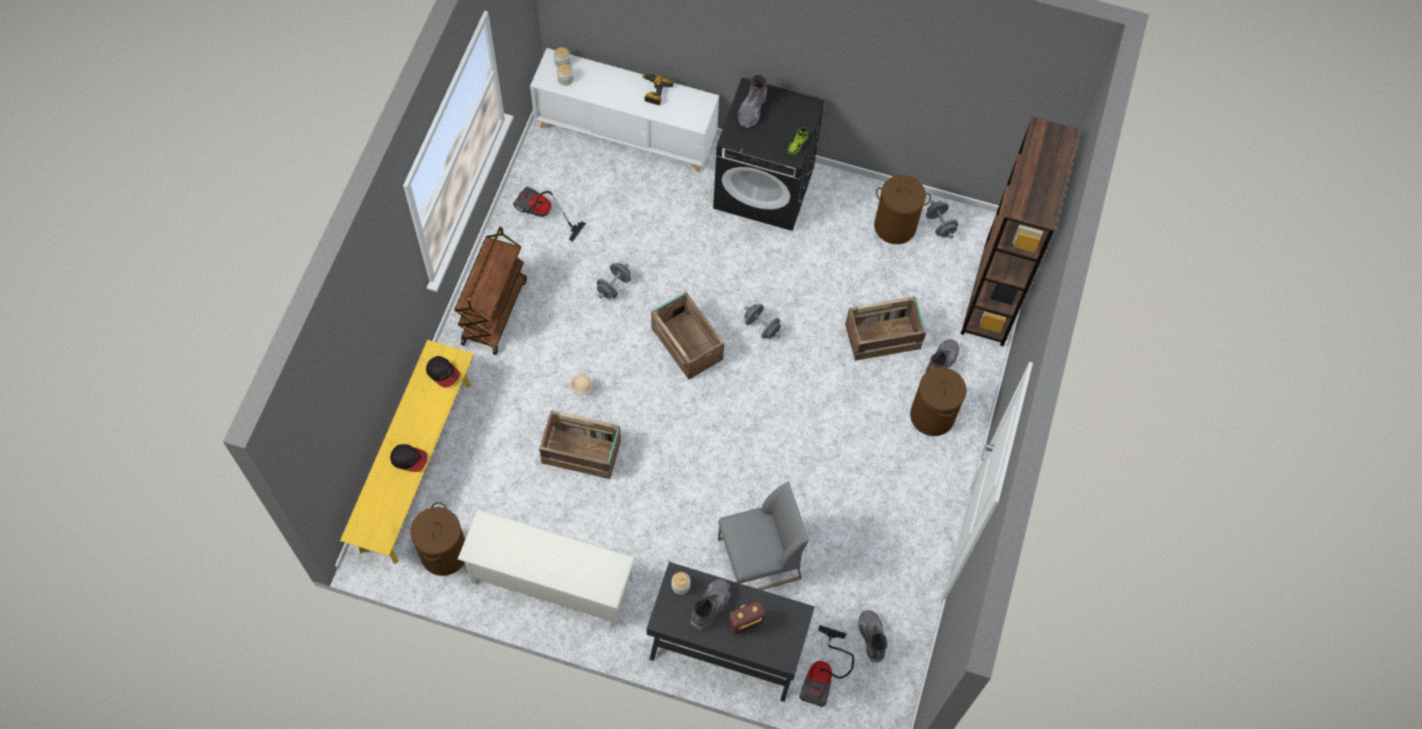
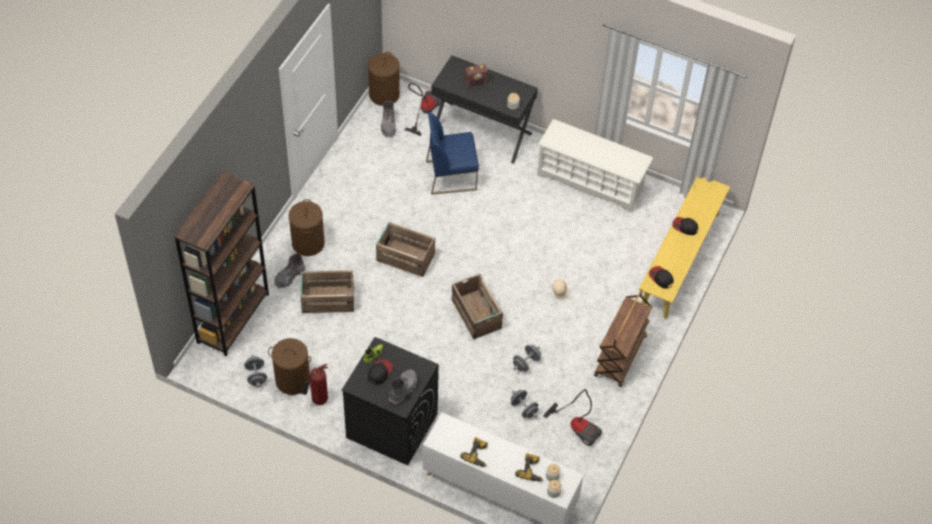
camera: 170 degrees left, 10 degrees down
(444, 553) = (661, 206): brown laundry basket -> brown laundry basket (384, 95)
(582, 453) = (562, 252): crate -> crate (405, 257)
(590, 82) = (531, 470): none -> power drill
(711, 605) = (495, 93): grey boot -> none
(758, 559) = (451, 175): grey chair -> blue chair
(761, 327) = (417, 318): grey dumbbell -> grey dumbbell (523, 408)
(784, 125) = (380, 372): none -> cap
(858, 205) = (318, 401): none -> fire extinguisher

